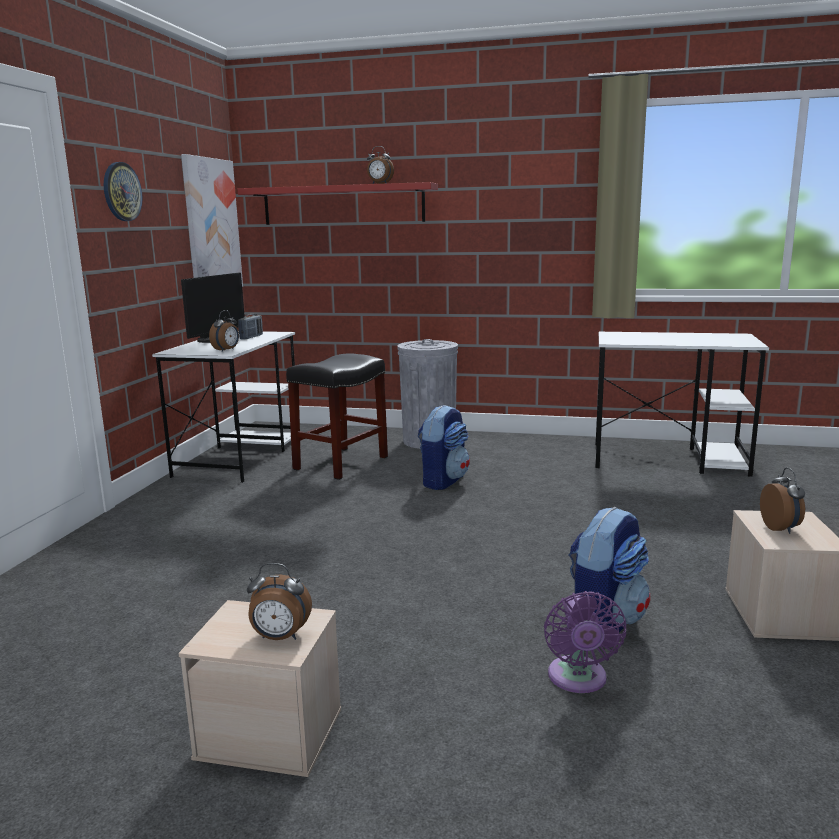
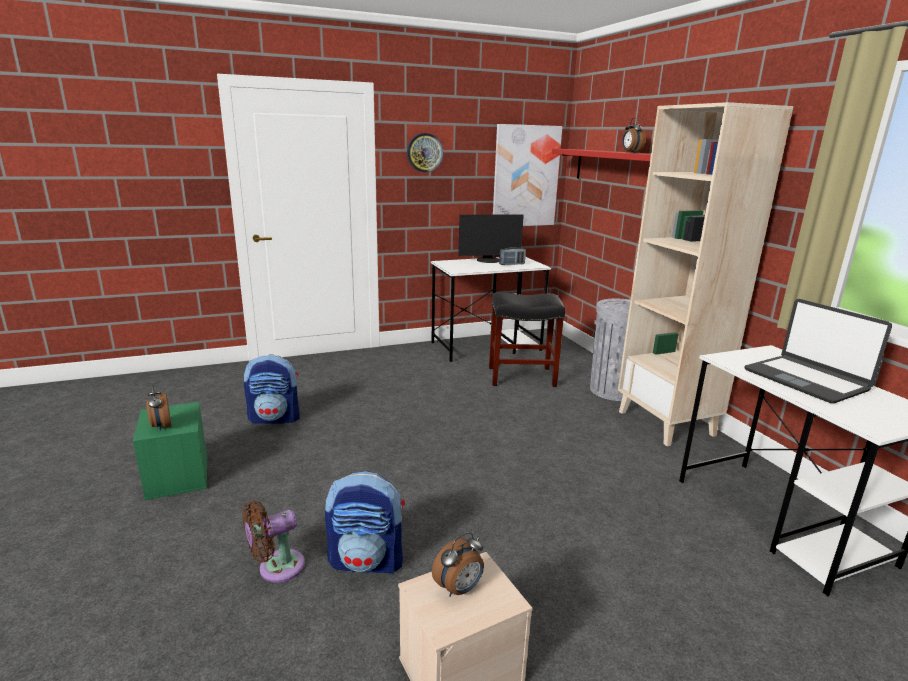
camera: 55 degrees right, 5 degrees up
(226, 350) = (463, 269): alarm clock -> none
(272, 732) = (179, 476): beige storage box -> green storage box
(443, 481) = (542, 421): backpack -> backpack (275, 418)
(510, 444) = (667, 423): none -> beige bookcase
(578, 679) = (277, 568): purple fan -> brown fan
(669, 338) = (806, 380): none -> laptop

